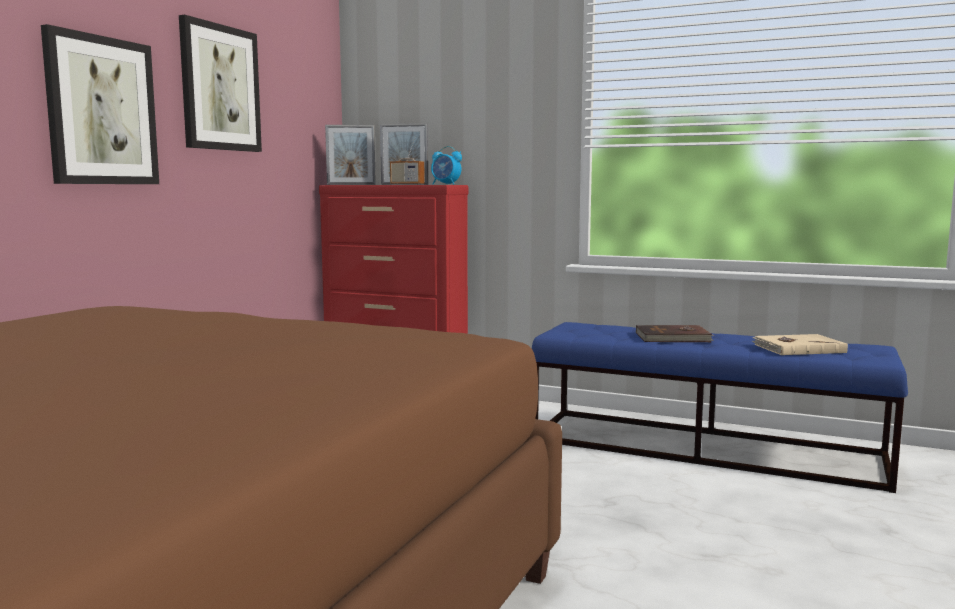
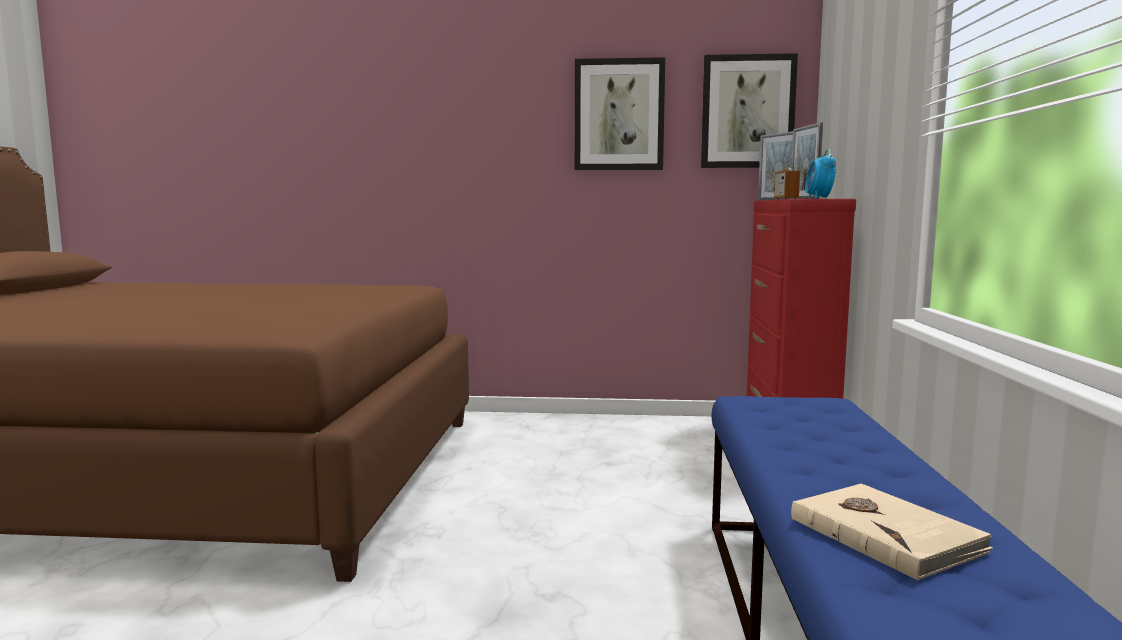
camera: 70 degrees right, 0 degrees up
(101, 111) = (495, 148): picture -> picture (747, 112)
(673, 338) = (821, 449): brown book -> none

